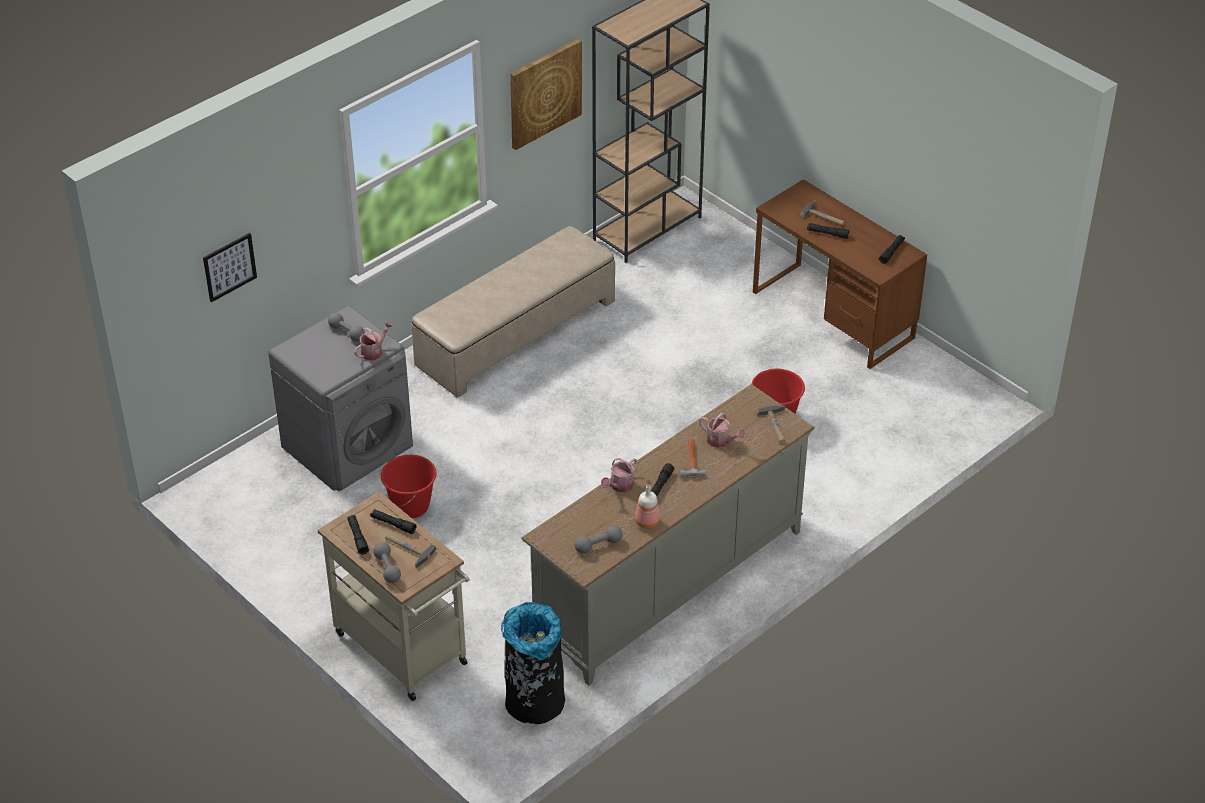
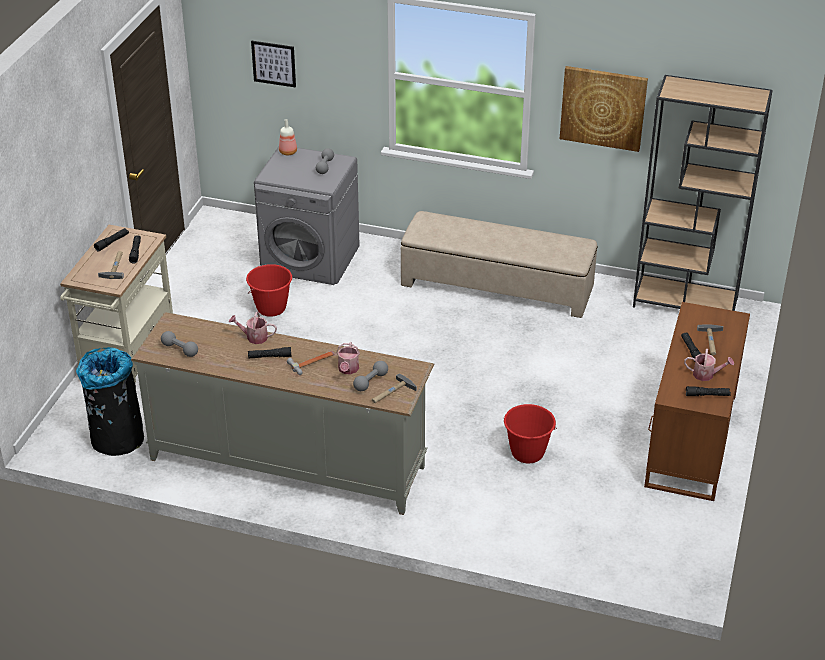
camera: 60 degrees right, 5 degrees down
(374, 351) = (315, 184): watering can -> watering can (706, 375)
(387, 568) = (90, 265): grey dumbbell -> grey dumbbell (371, 381)
(646, 522) = (223, 364): bottle -> bottle (287, 152)

